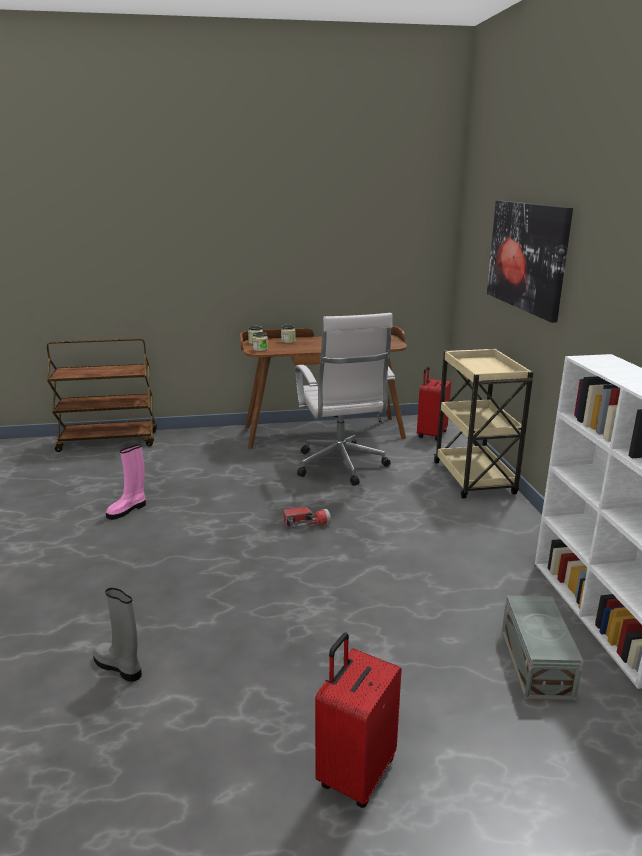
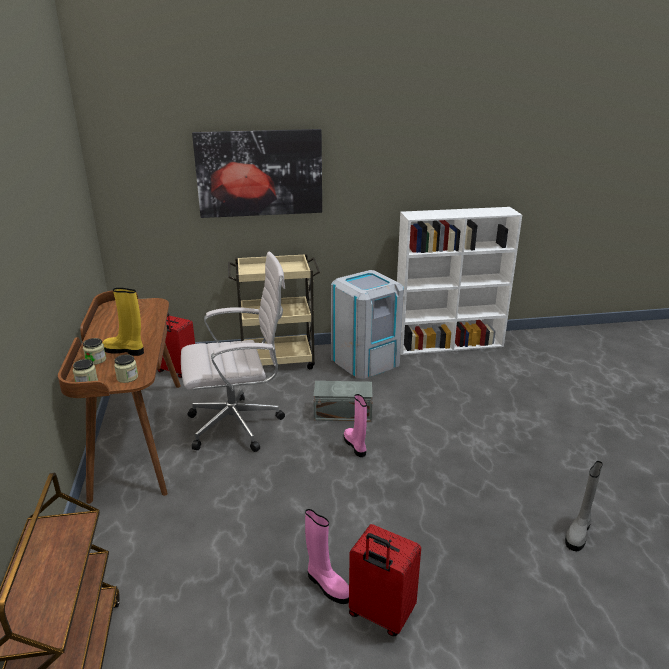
camera: 90 degrees left, 5 degrees up
(302, 345) = (125, 351): none -> yellow boot
(306, 524) = (356, 446): flashlight -> pink boot
(355, 773) = (603, 427): red suitcase -> red suitcase (380, 615)
(500, 534) = (365, 361): none -> grey trash can
(537, 662) = (496, 368): grey storage box -> grey storage box (342, 412)

